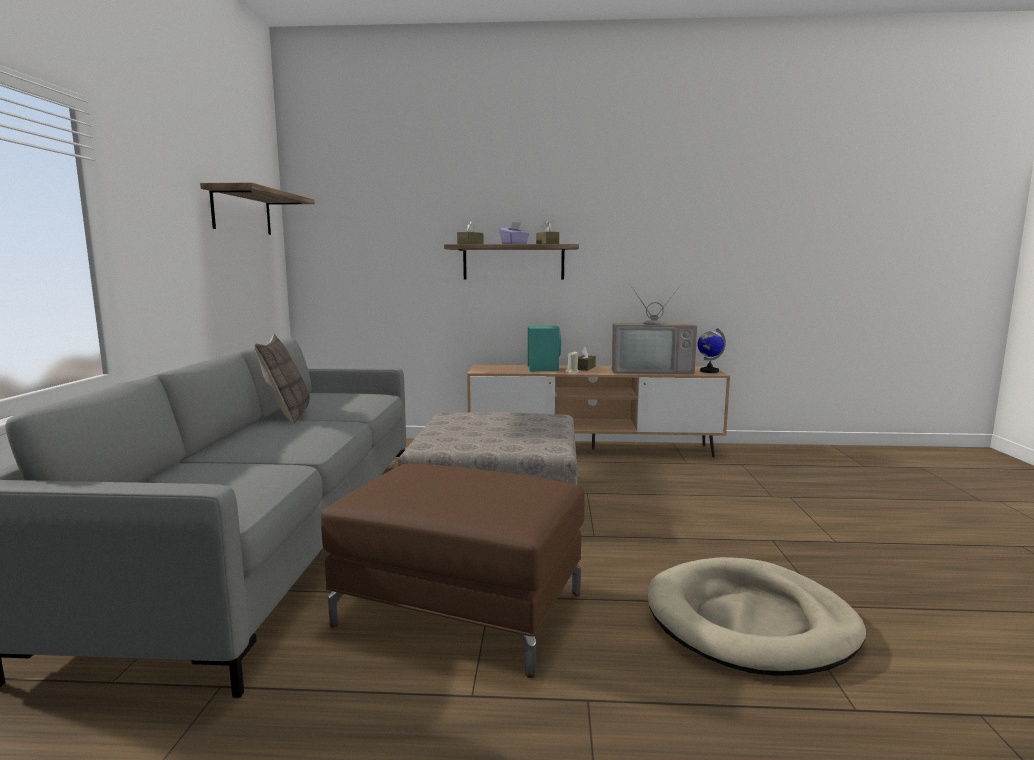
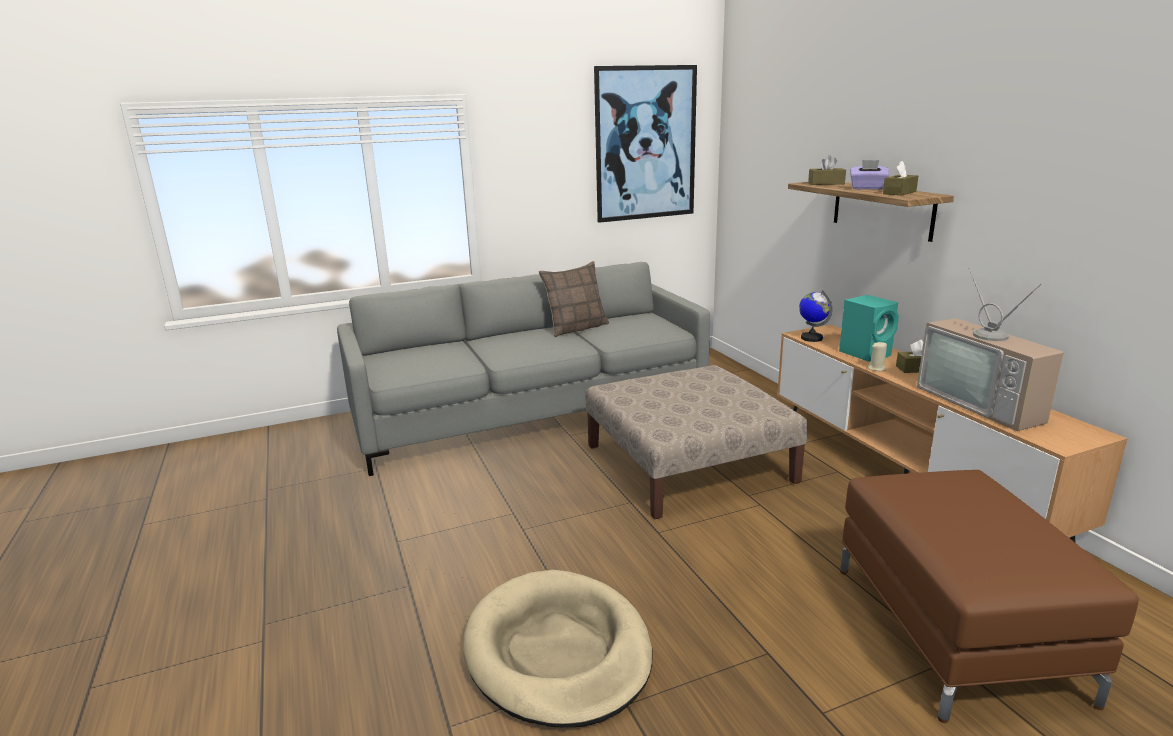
camera: 65 degrees right, 10 degrees up
(242, 212) = (645, 144): shelf -> picture
(461, 608) = (490, 507): brown ottoman -> brown ottoman (956, 631)
(709, 371) = (1067, 438): globe -> globe (811, 338)

